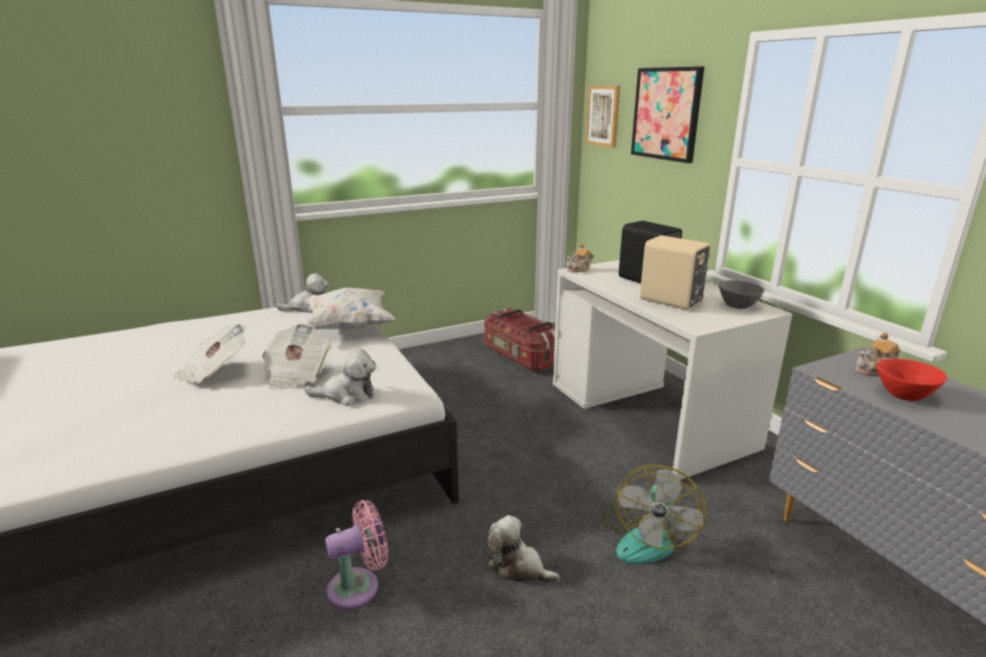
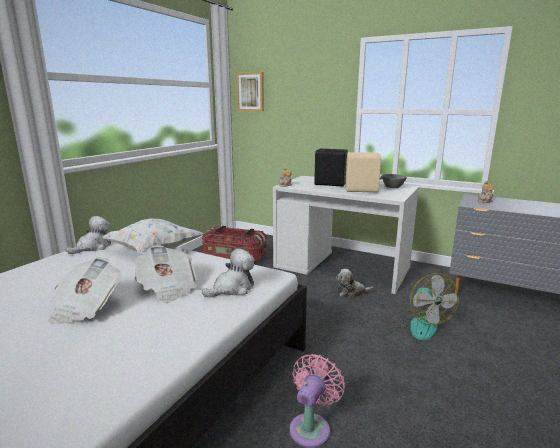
camera: 35 degrees left, 5 degrees down
(518, 567) = (383, 367): plush toy -> plush toy (351, 292)
(666, 114) = (304, 87): picture -> none
(902, 394) = (510, 206): red bowl -> none

